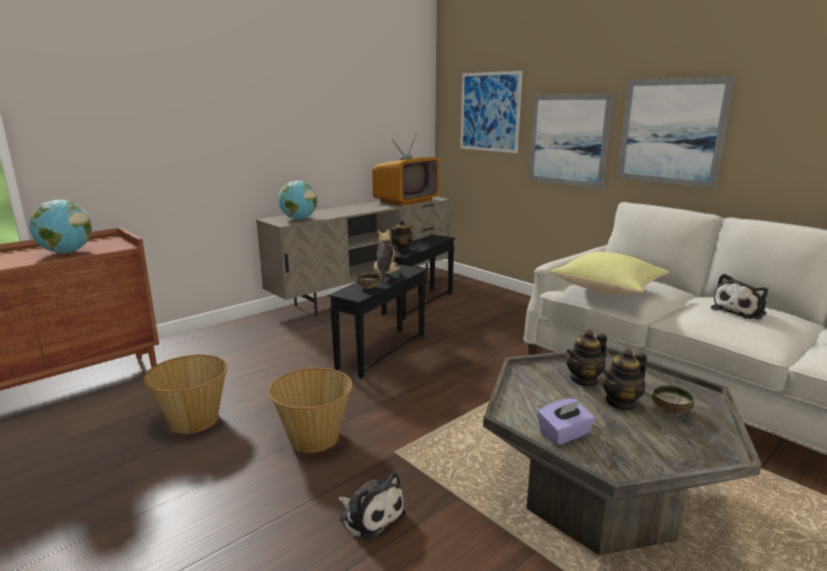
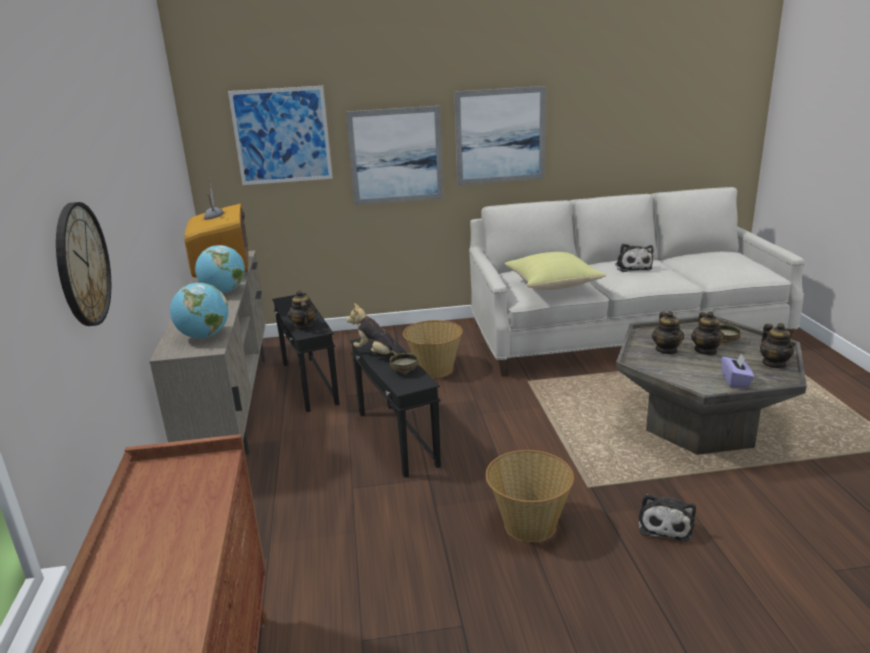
camera: 55 degrees left, 5 degrees up
(66, 252) = (185, 510): globe -> globe (224, 292)
(181, 132) = (82, 264): none -> wall clock
(193, 420) = (421, 602): basket -> basket (434, 369)
(370, 515) = (665, 525): plush toy -> plush toy turned 120 degrees clockwise
(660, 456) = (774, 364): none -> teapot

